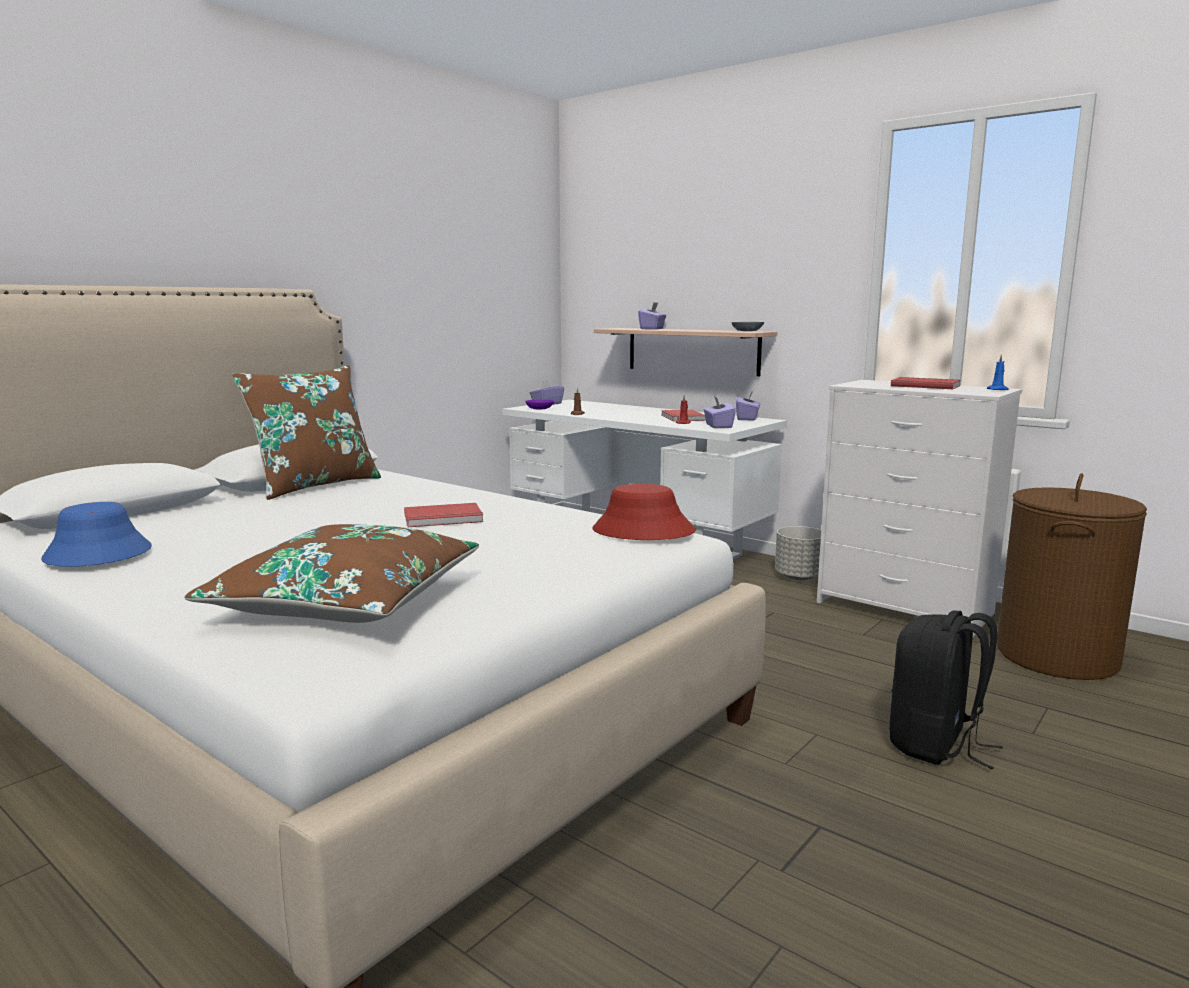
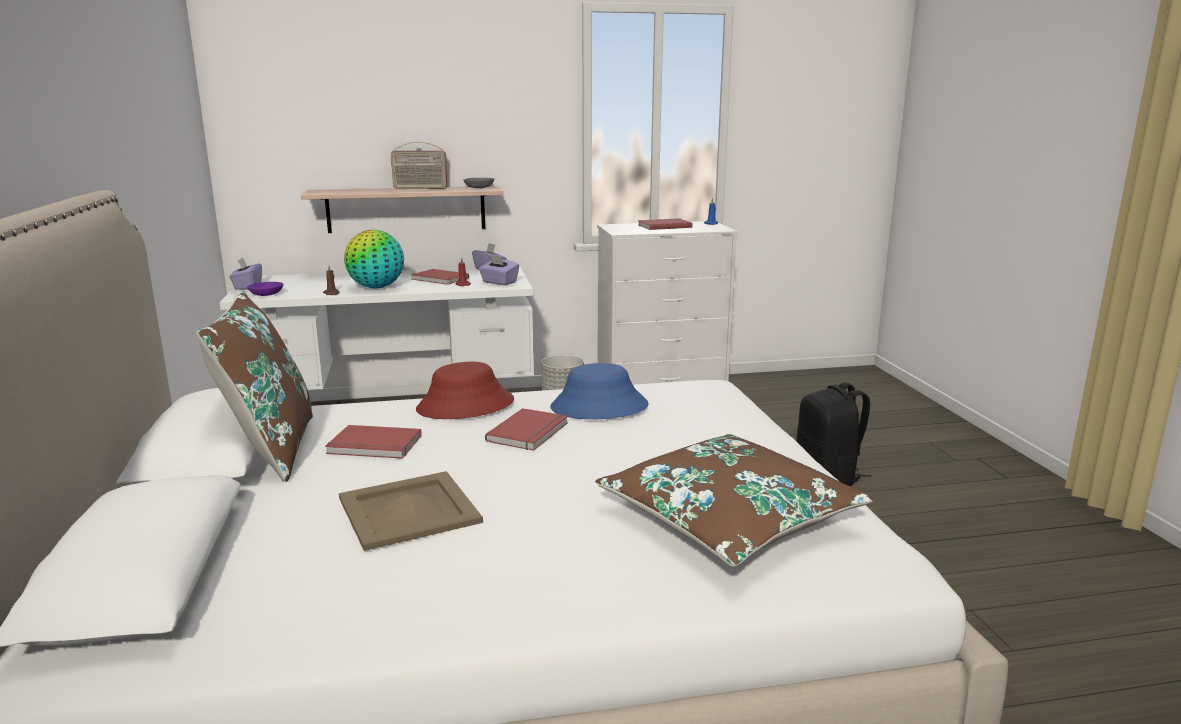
camera: 50 degrees left, 5 degrees up
(97, 554) = (362, 610): blue hat -> blue hat (599, 407)
(253, 528) = (410, 510): none -> beige tray
(353, 499) = (374, 446): none -> red book
(618, 415) = (376, 287): none -> globe
(642, 531) = (682, 389): red hat -> red hat (465, 406)
(652, 329) = (367, 190): purple tissue box -> none
(697, 329) = (420, 188): none -> radio
(1056, 656) = (775, 400): brown laundry basket -> none

